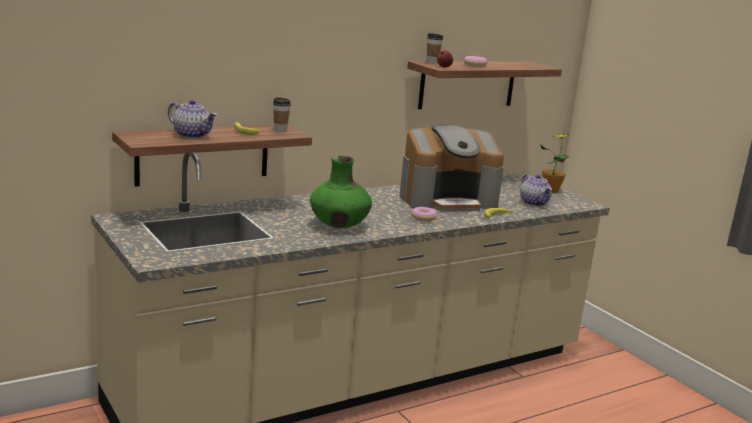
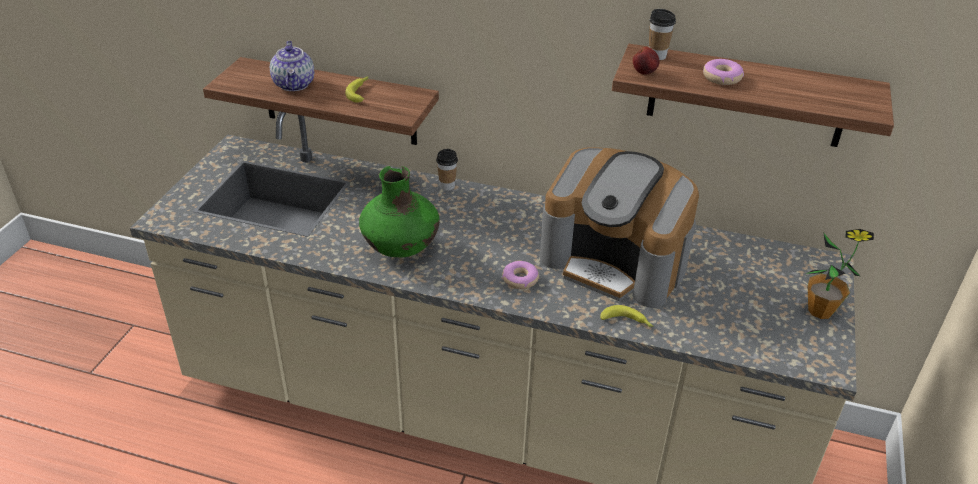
camera: 50 degrees right, 20 degrees up
(280, 130) = (402, 102): cup -> cup (447, 186)
(534, 203) = (737, 323): teapot -> none

